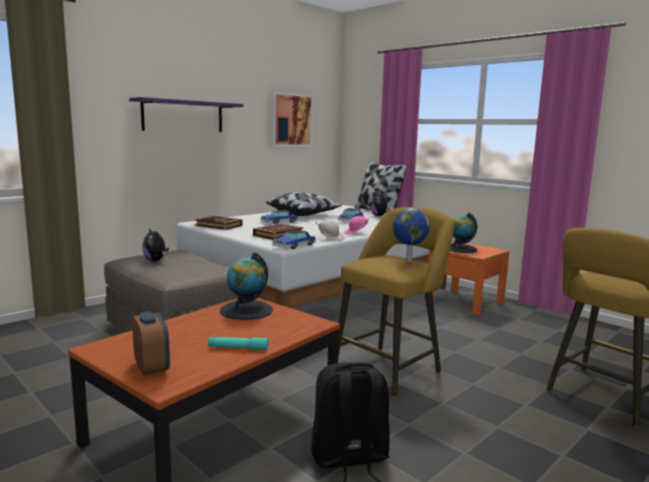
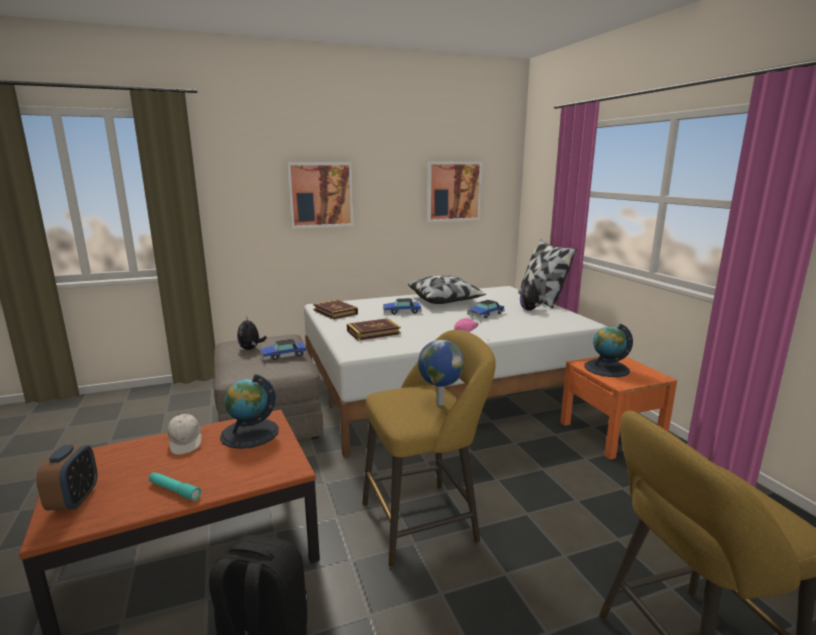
camera: 25 degrees right, 5 degrees up
(183, 116) = (320, 195): purple shelf -> picture
(294, 246) = (365, 353): toy car -> toy car (283, 355)
(330, 238) = (420, 344): white cap -> white cap (186, 443)

